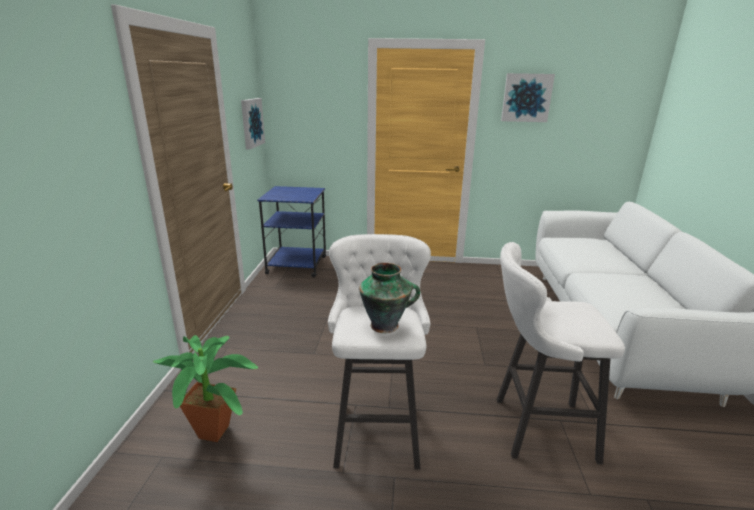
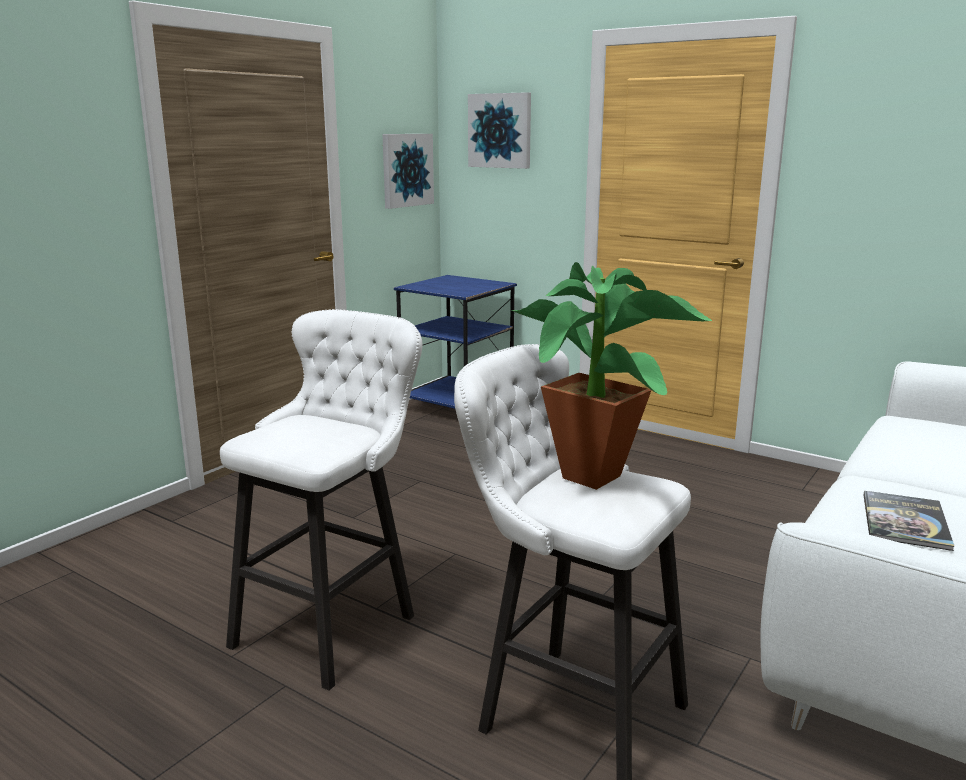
camera: 30 degrees right, 5 degrees down
(217, 435) = (145, 570): potted plant -> potted plant (597, 482)
(386, 325) = (305, 439): vase -> none
(526, 98) = (882, 125): picture -> picture (500, 130)
(629, 292) = (905, 521): none -> book

